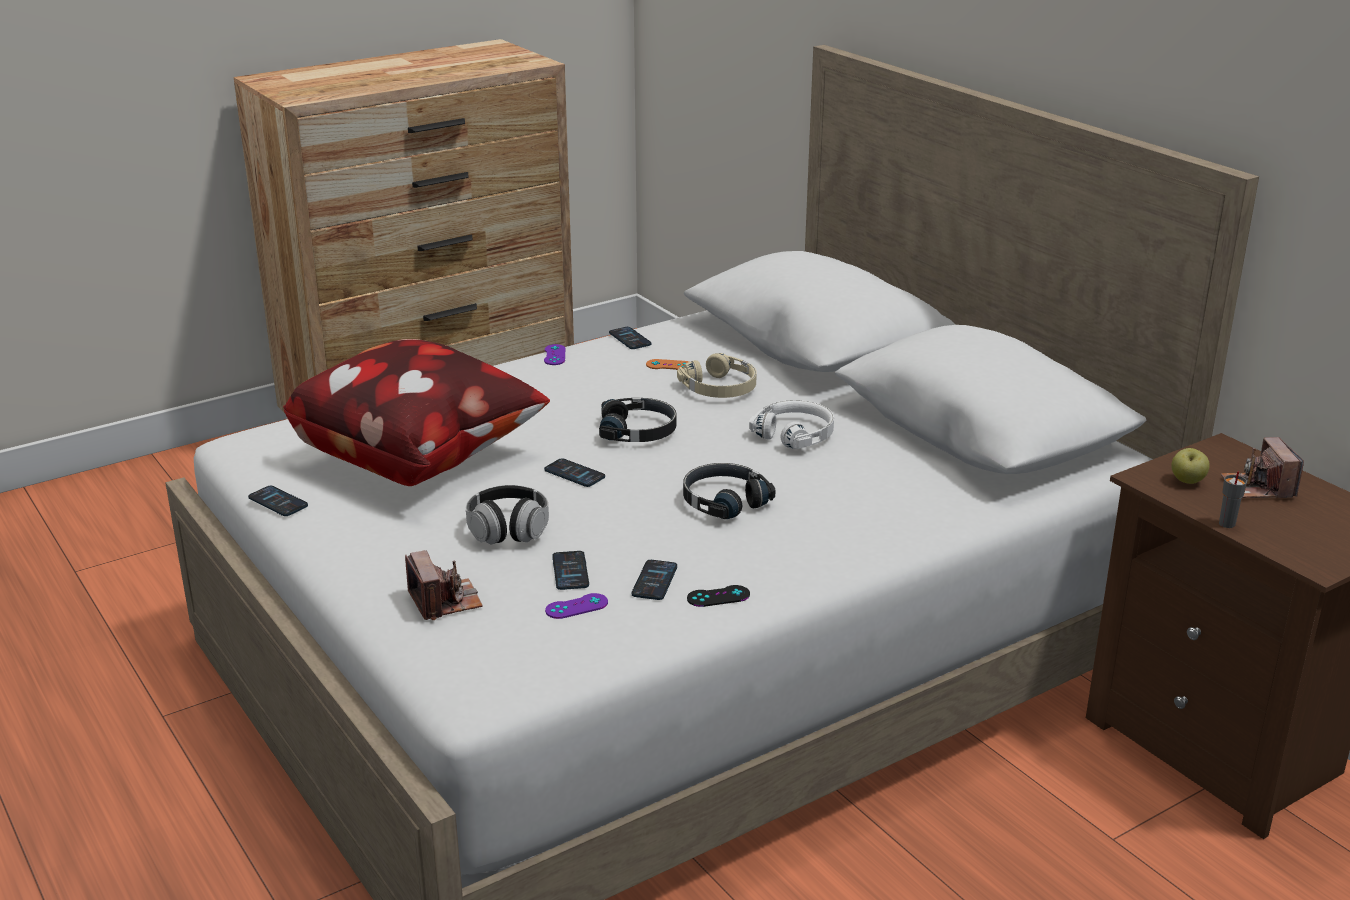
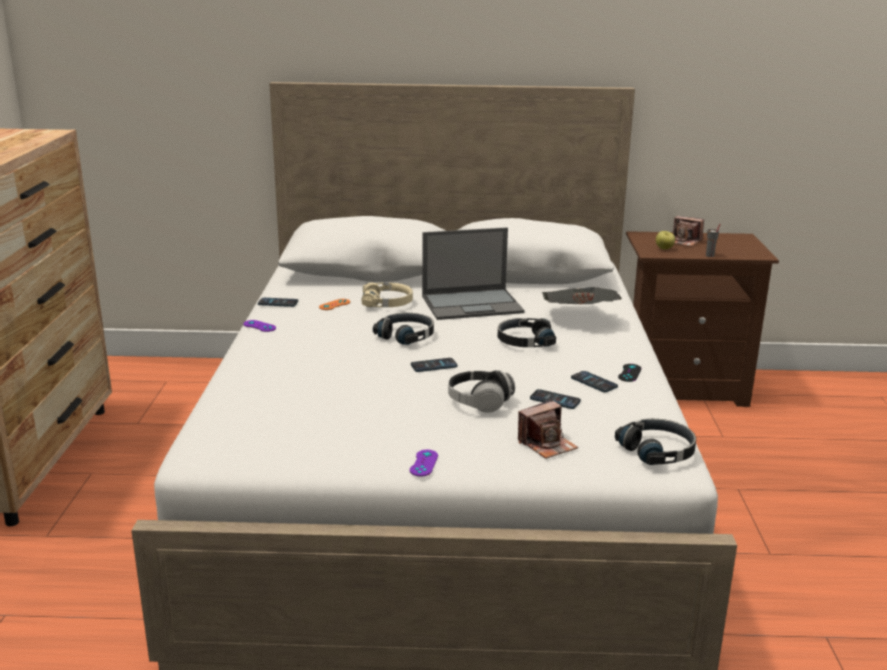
camera: 55 degrees left, 5 degrees down
(278, 502) = (324, 465): phone -> none
(418, 457) = (335, 402): pillow -> none
(445, 601) = (547, 445): camera -> camera turned 135 degrees clockwise
(505, 675) = (658, 451): none -> black headphones
(576, 606) = (599, 410): purple game controller -> purple game controller (424, 463)
(795, 434) = (473, 304): white headphones -> laptop
(860, 511) = (579, 317): none -> newspaper

